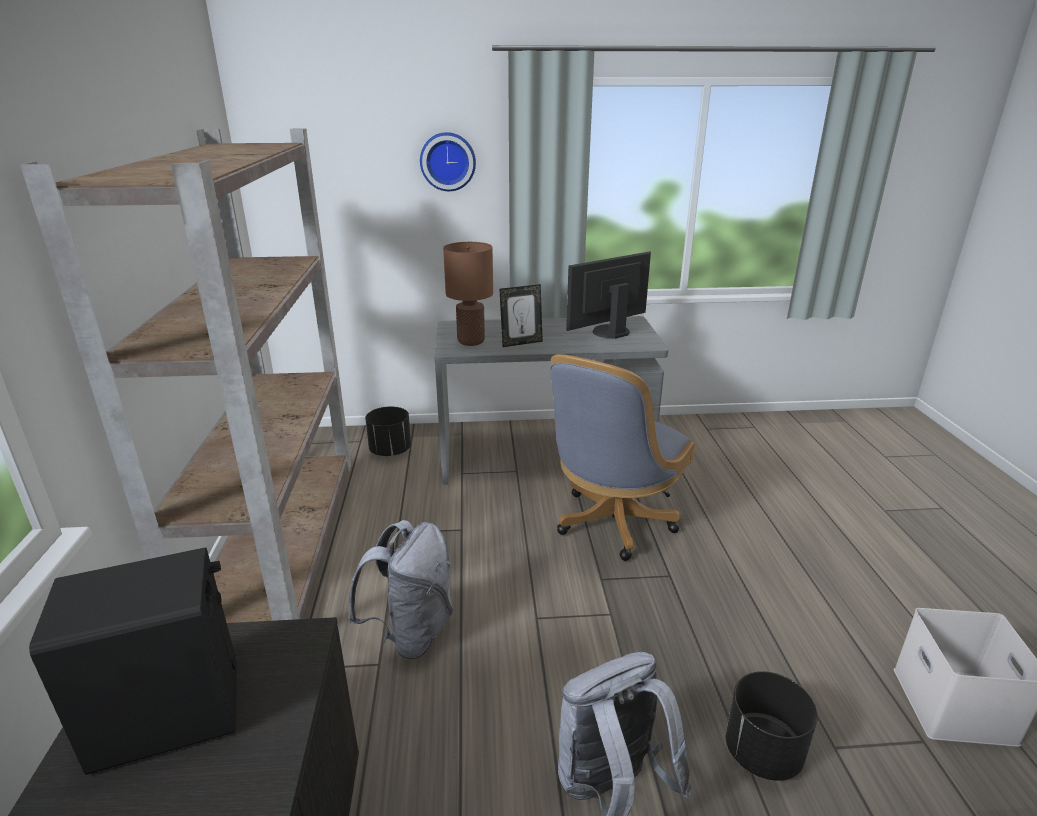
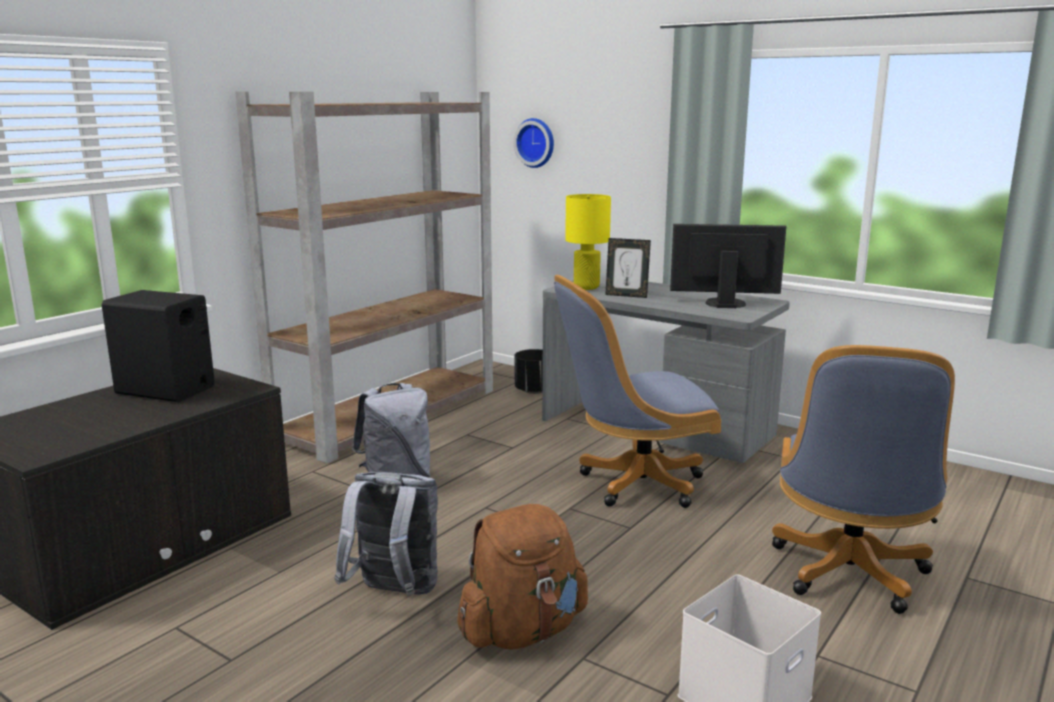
camera: 40 degrees right, 10 degrees down
(448, 161) = (627, 128): wall clock -> wall clock (536, 143)
(470, 343) = (586, 288): brown table lamp -> yellow table lamp
(762, 752) = (523, 631): black planter -> brown backpack
(844, 548) = (849, 579): none -> blue office chair

